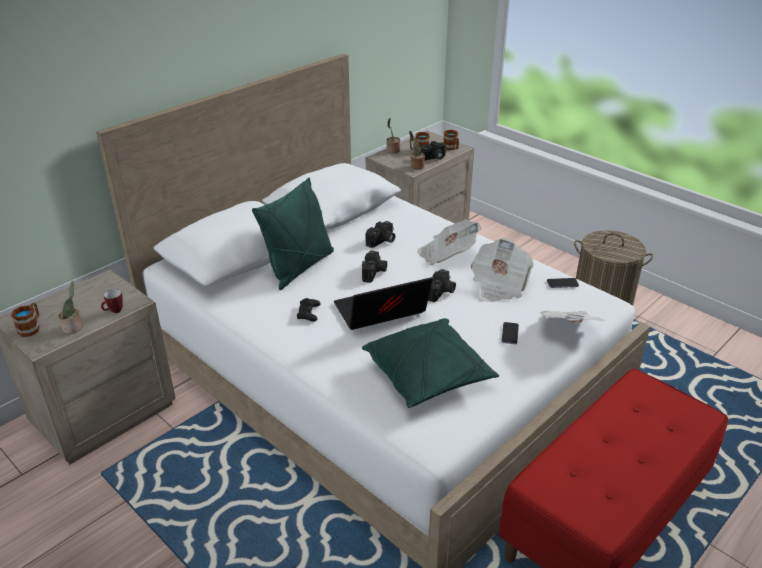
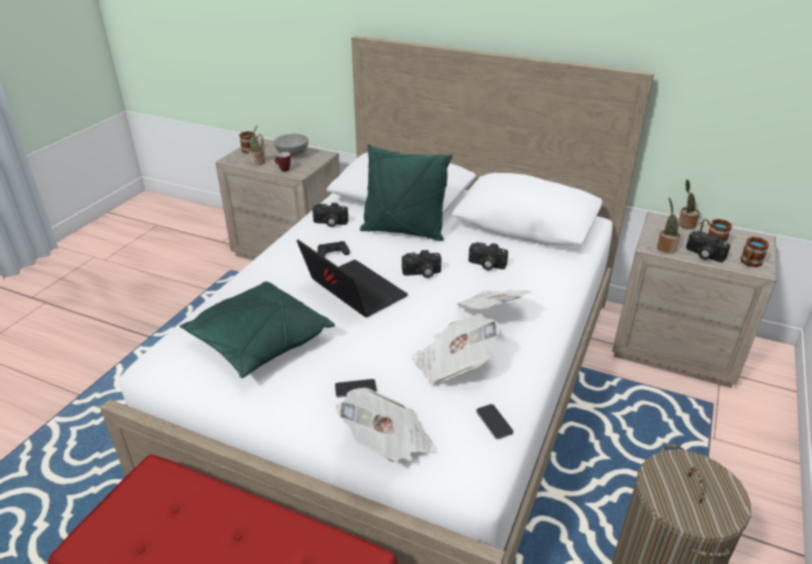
camera: 70 degrees right, 0 degrees up
(81, 300) = (292, 155): none -> grey bowl
(441, 293) = (411, 323): camera -> camera (330, 223)

